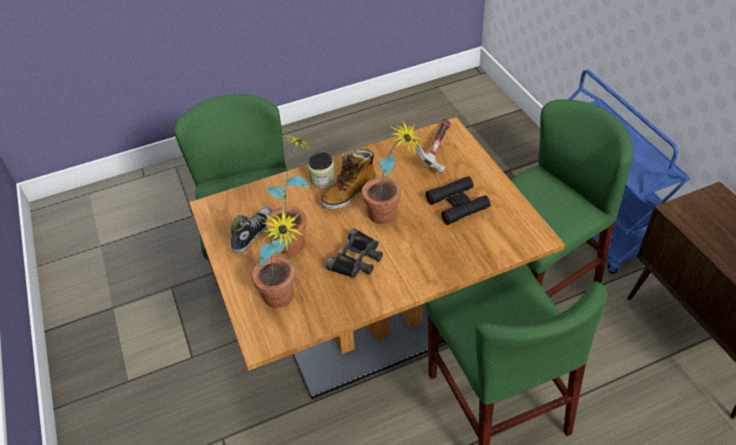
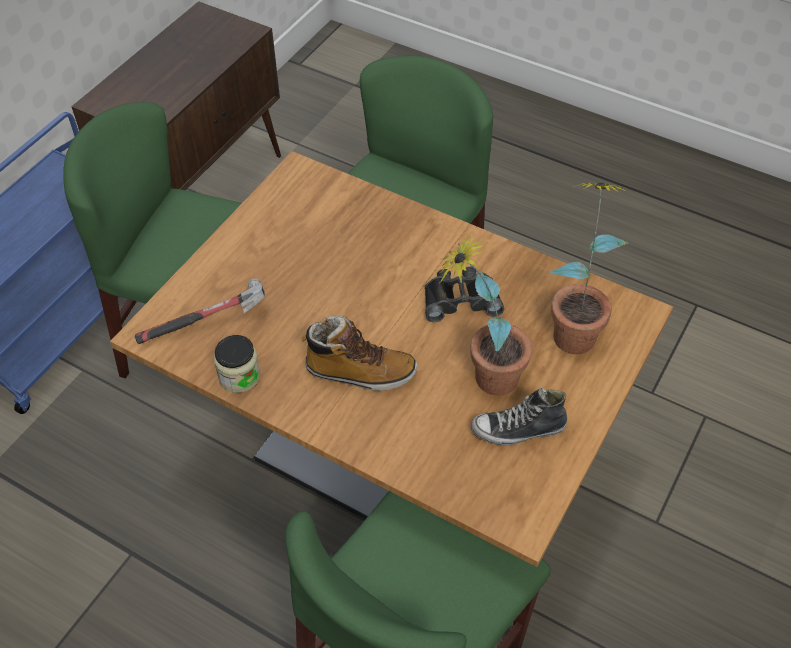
camera: 130 degrees left, 5 degrees up
(323, 180) = (360, 417): jar -> jar (239, 376)
(390, 217) = (370, 305): potted plant -> none
(457, 204) = (298, 255): black binoculars -> none

